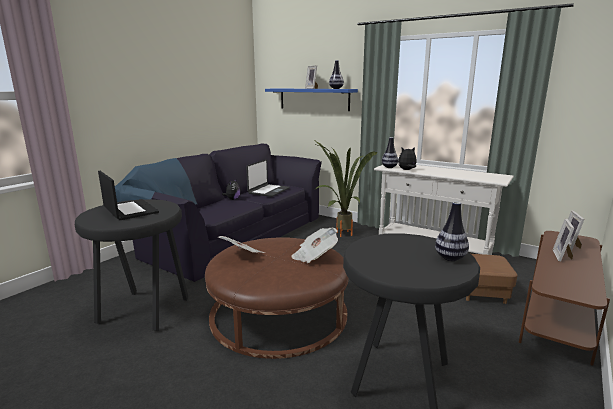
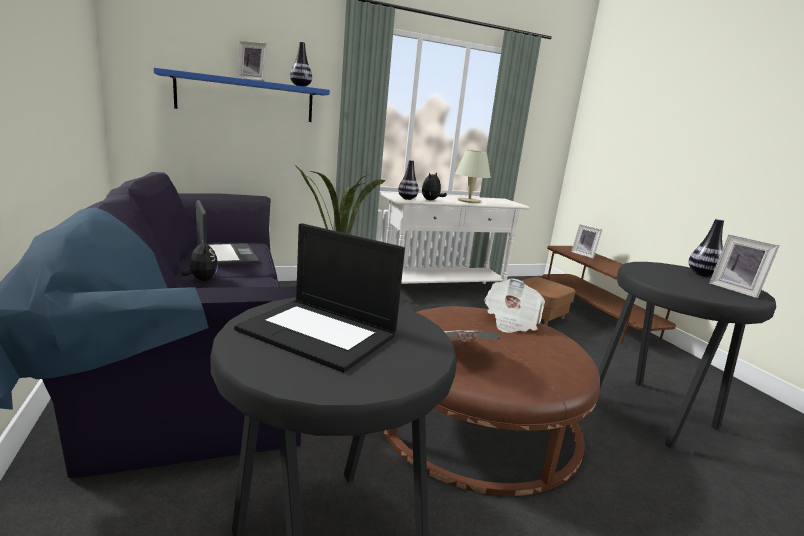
camera: 55 degrees left, 0 degrees up
(129, 210) = (320, 333): laptop -> laptop turned 150 degrees counterclockwise
(447, 173) = (468, 201): none -> beige table lamp
(562, 256) = (601, 263): picture frame -> picture frame (736, 290)

